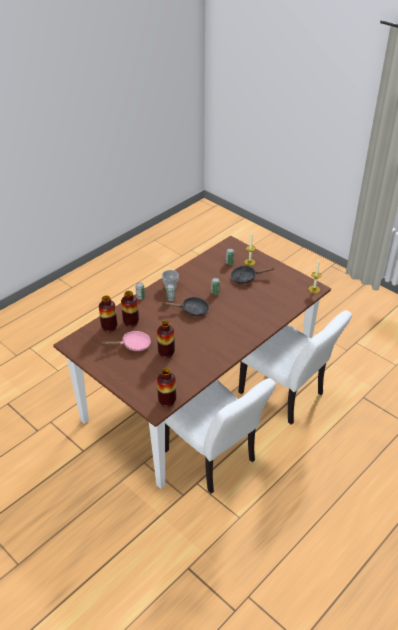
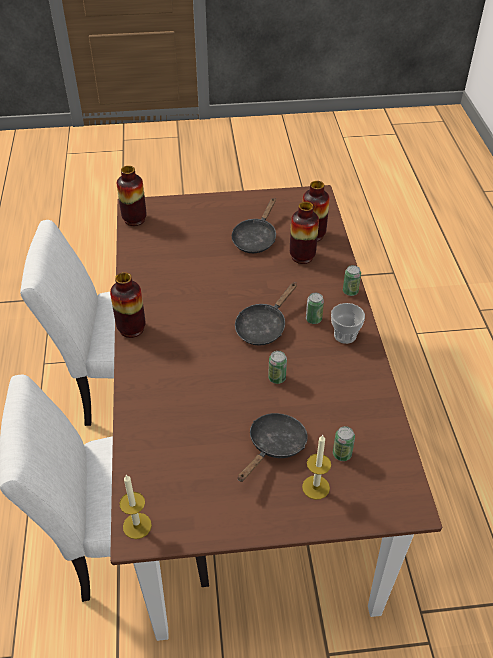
camera: 130 degrees right, 5 degrees up
(133, 345) = (255, 238): pink frying pan -> black frying pan
(166, 353) = (208, 257): vase -> vase (131, 329)

